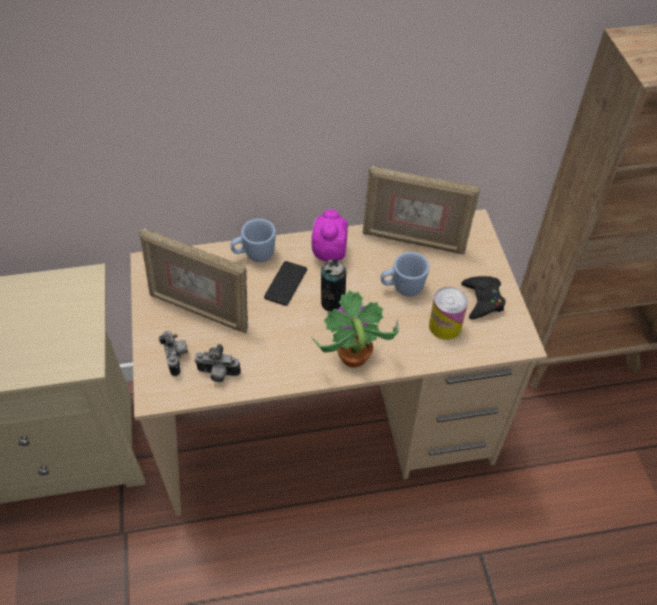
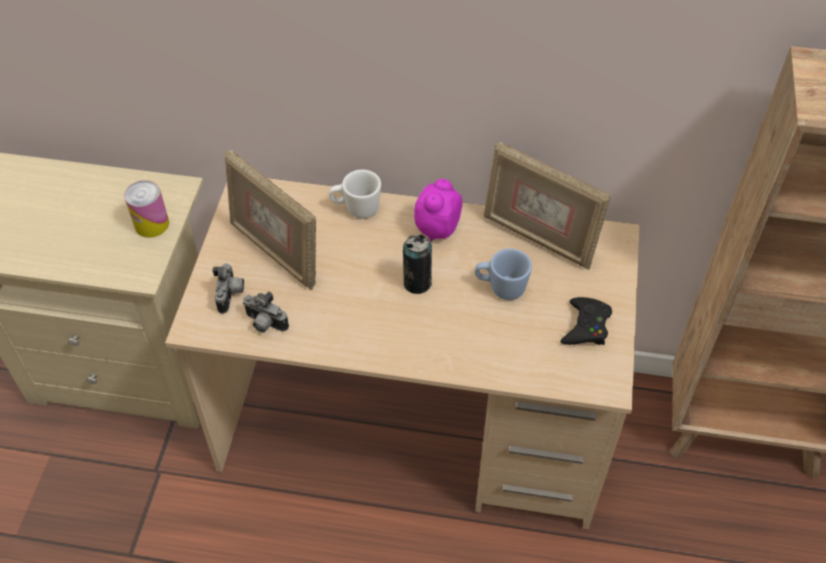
camera: 20 degrees right, 0 degrees up
(254, 255) = (356, 209): blue mug -> white mug
(285, 283) = (375, 248): phone -> none
(353, 357) = (412, 347): potted plant -> none
(445, 326) = (529, 343): can -> can (151, 224)

